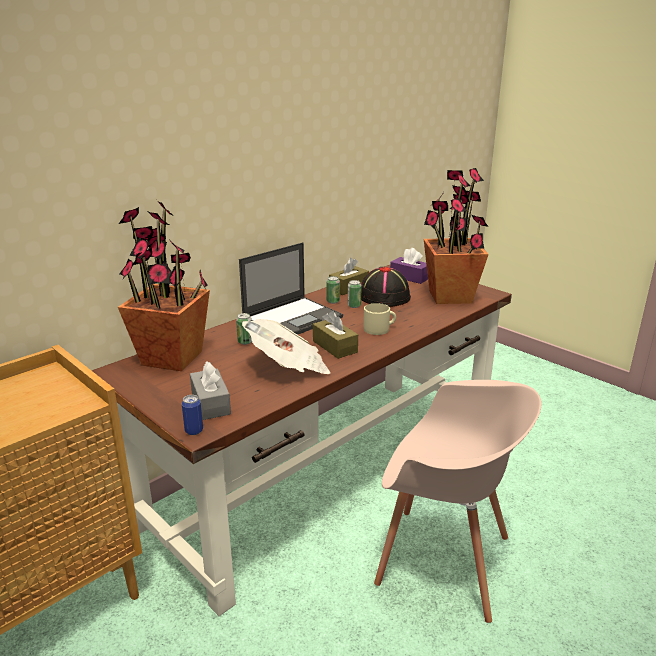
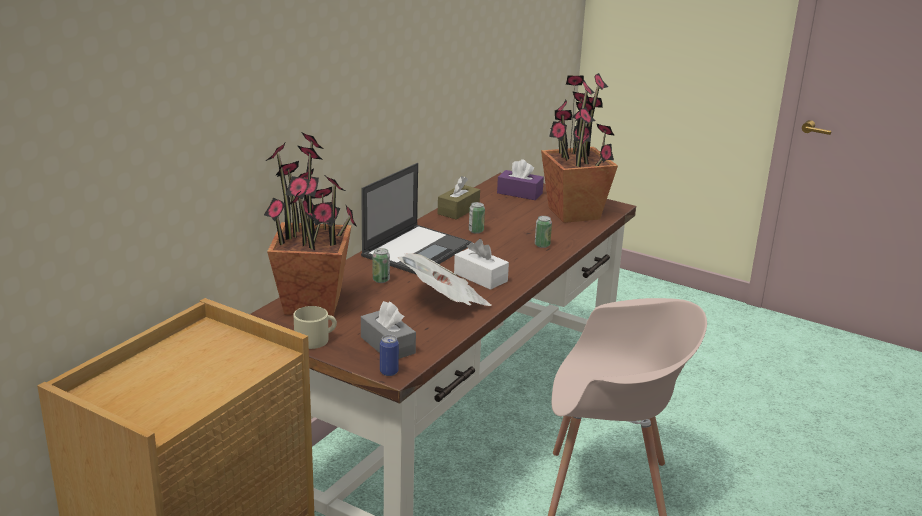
camera: 15 degrees left, 0 degrees up
(333, 301) = (450, 227): can -> can (542, 245)
(335, 346) = (480, 277): brown tissue box -> white tissue box
(379, 329) = (517, 255): beige mug -> beige mug (316, 339)
(384, 296) = (503, 218): black hat -> none

